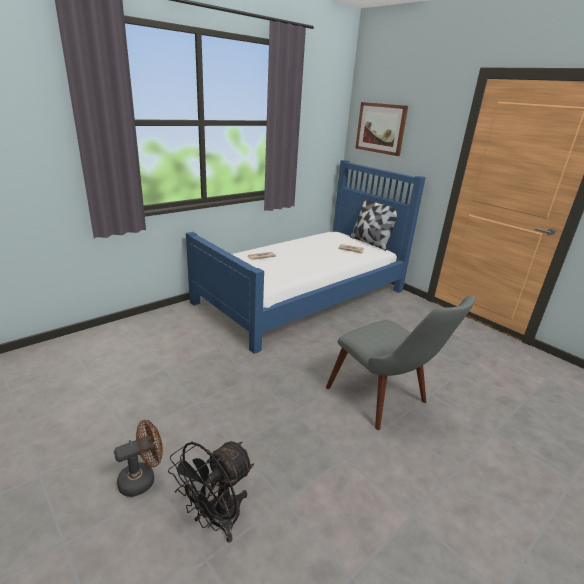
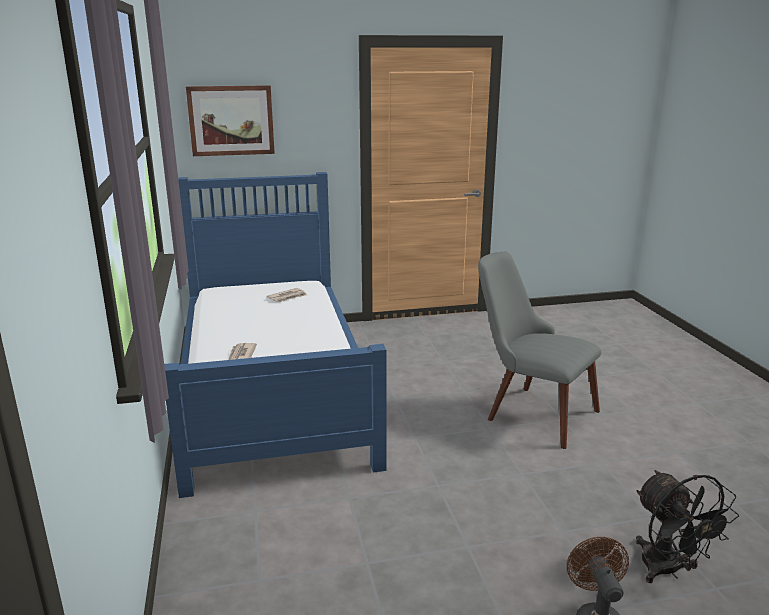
camera: 60 degrees left, 5 degrees down
(370, 242) = (274, 281): pillow -> none
(386, 401) = (529, 411): grey chair -> grey chair turned 135 degrees counterclockwise

